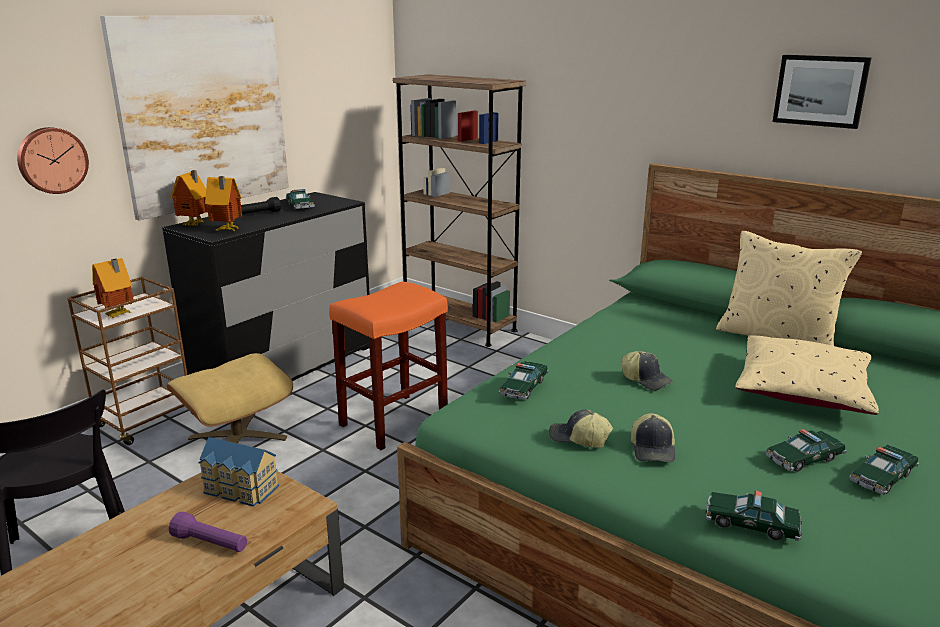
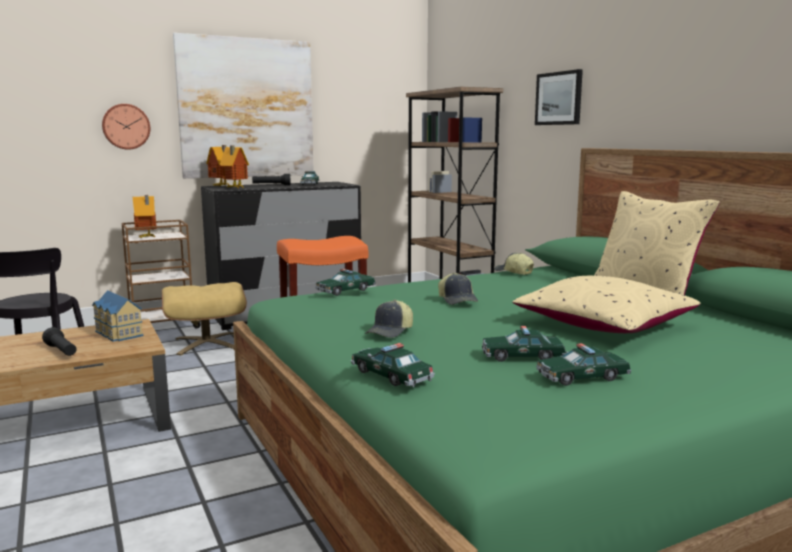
camera: 25 degrees right, 10 degrees down
(210, 543) = (61, 351): purple flashlight -> black flashlight
(578, 439) = (338, 318): cap -> cap (513, 273)
(820, 90) = (720, 57): picture -> picture (559, 98)

